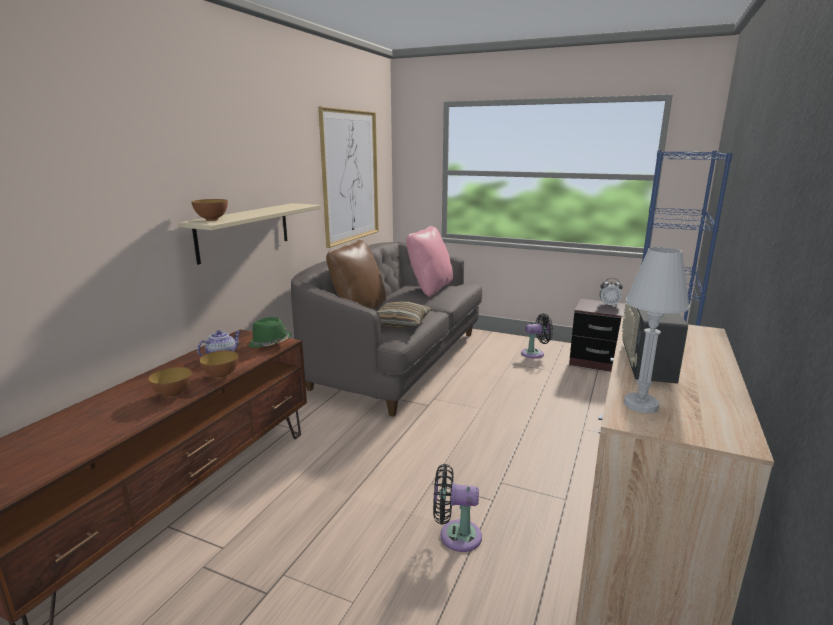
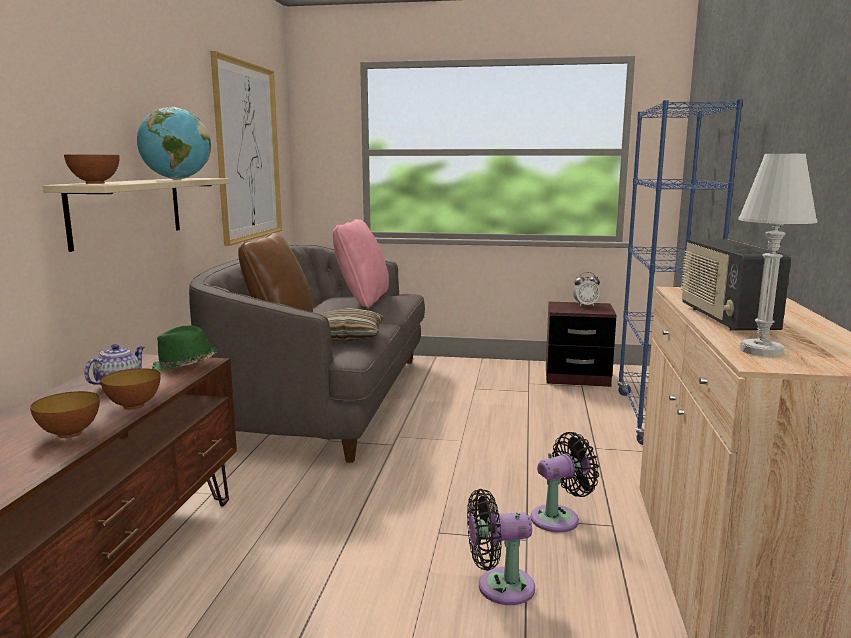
camera: 15 degrees left, 5 degrees down
(279, 208) = (177, 179): none -> globe
(535, 353) = (500, 375): black fan -> black fan (559, 518)

